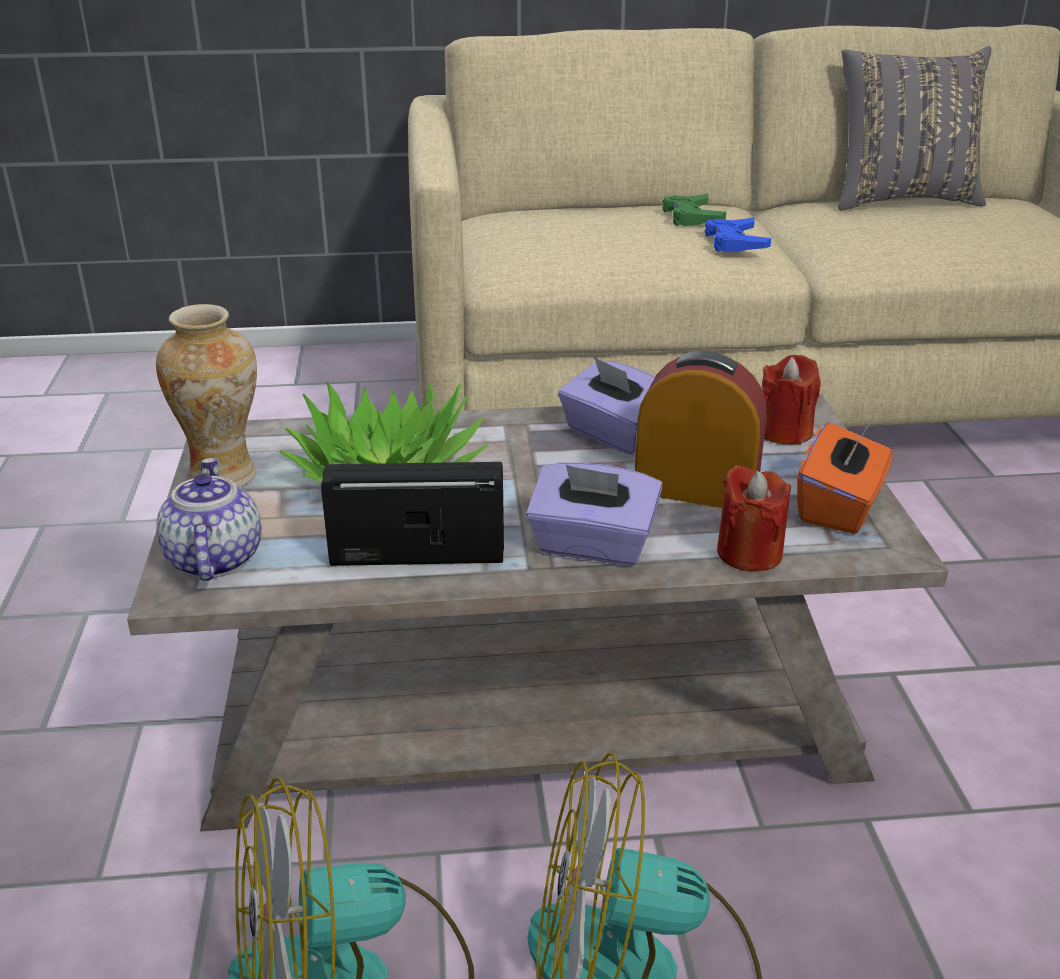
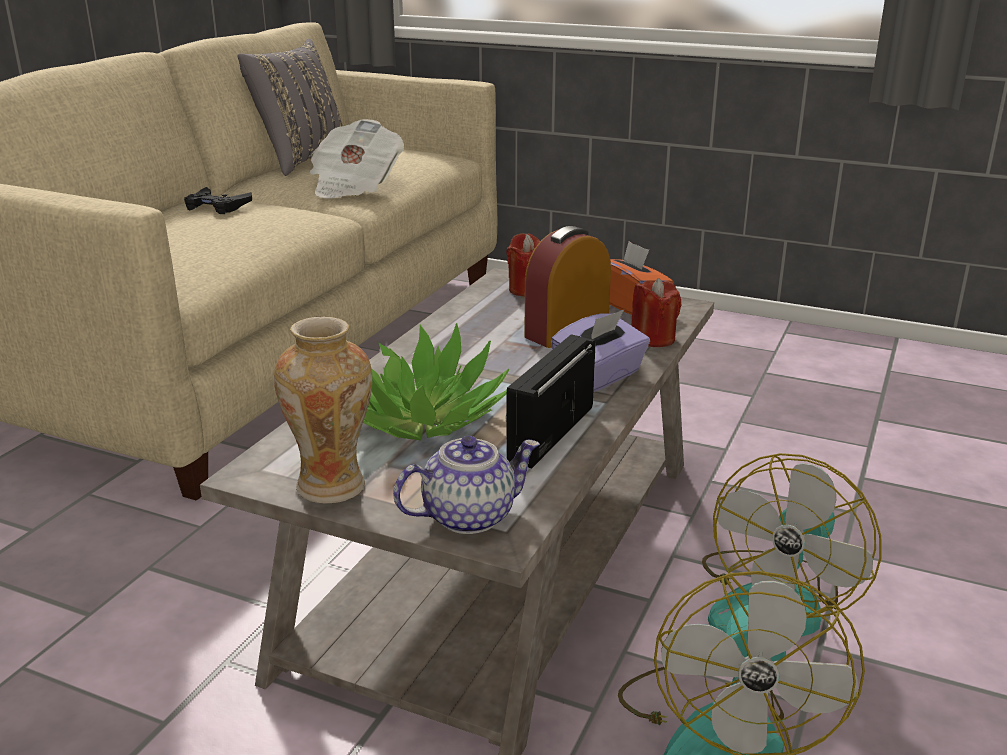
camera: 60 degrees left, 5 degrees down
(213, 559) = (469, 515): teapot -> teapot turned 135 degrees clockwise
(614, 435) = (466, 333): purple tissue box -> none
(691, 217) = (217, 206): green game controller -> black game controller
(734, 242) = (285, 210): blue game controller -> none
(879, 246) = (354, 186): none -> newspaper

